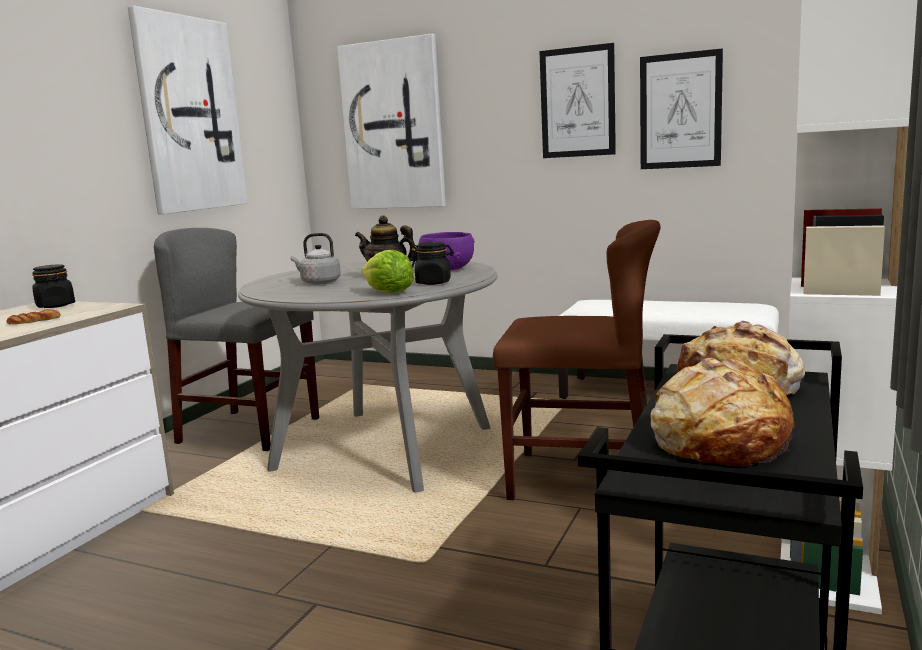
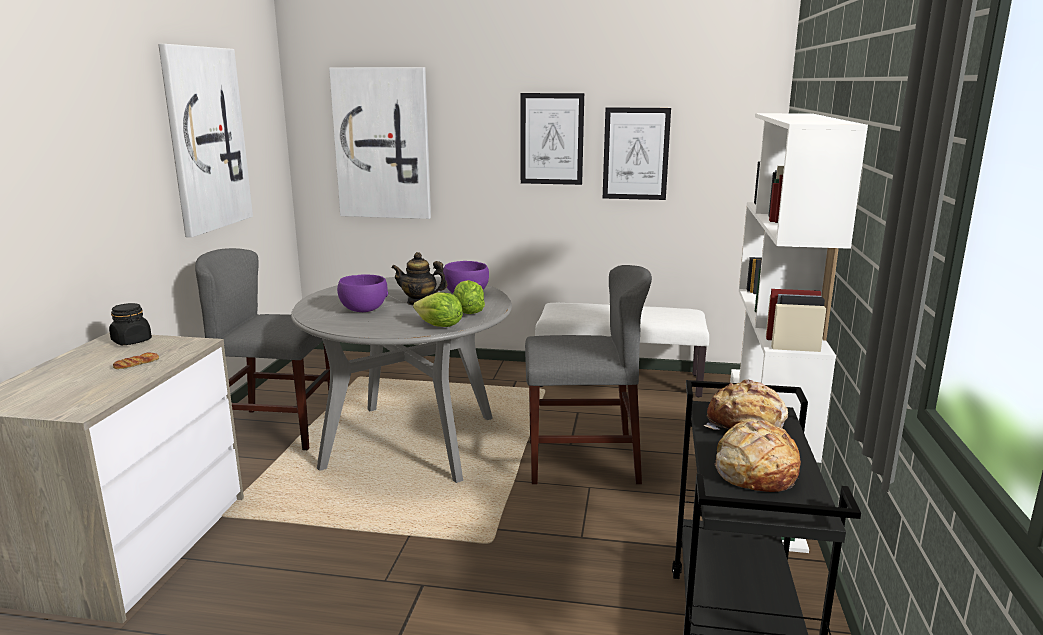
camera: 15 degrees left, 5 degrees up
(318, 282) = (363, 310): grey kettle -> purple bowl
(433, 282) = (468, 312): black jar -> lettuce
(582, 478) = (582, 461): brown chair -> grey chair

